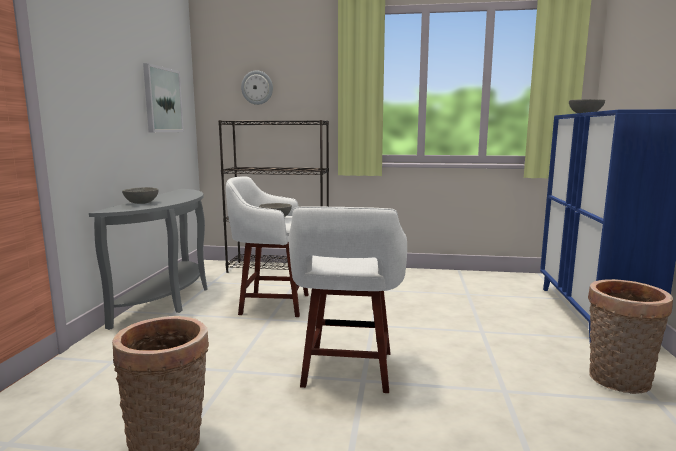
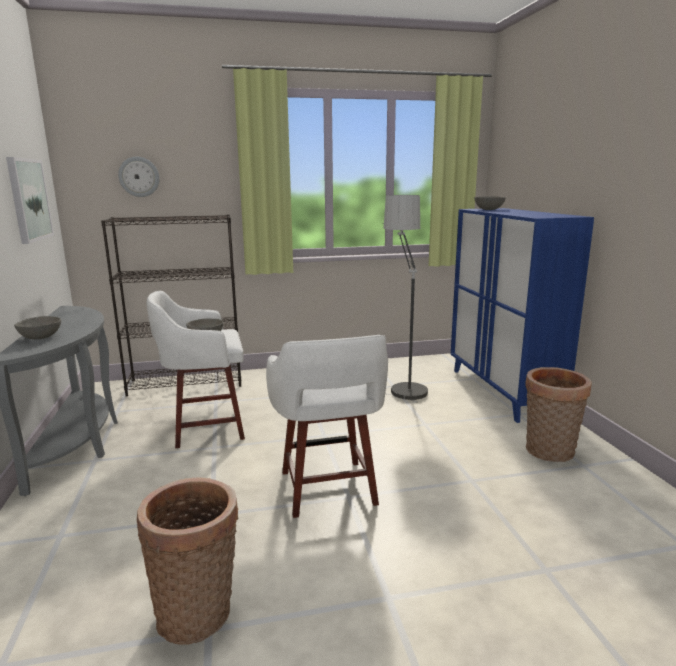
camera: 20 degrees left, 5 degrees up
(479, 292) = (402, 382): none -> floor lamp

